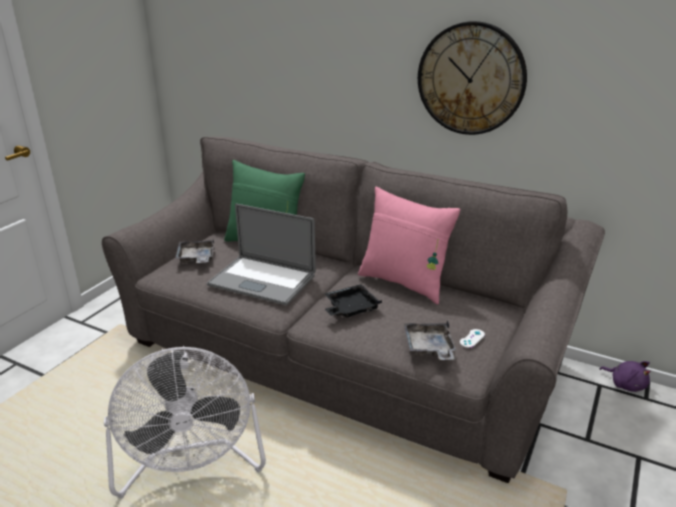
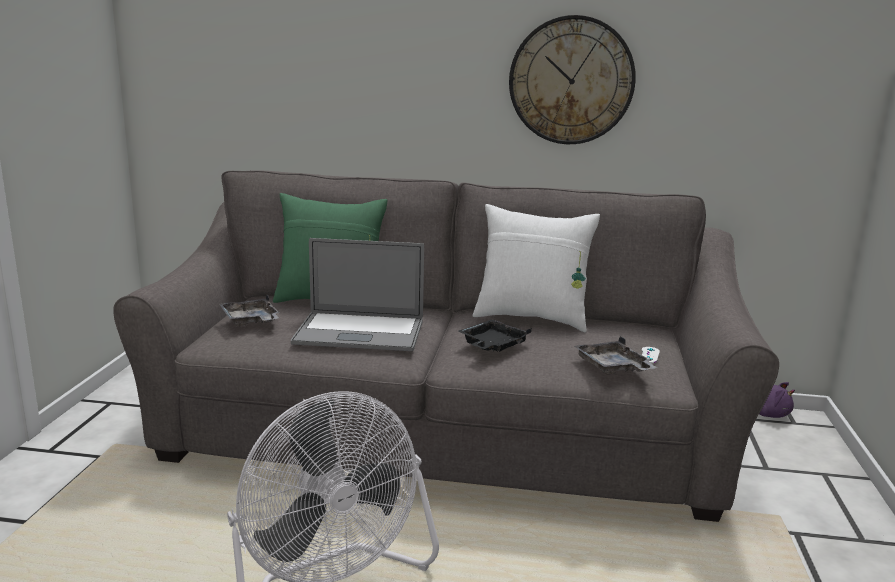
camera: 20 degrees left, 10 degrees down
(403, 283) = (531, 319): pink pillow -> white pillow

